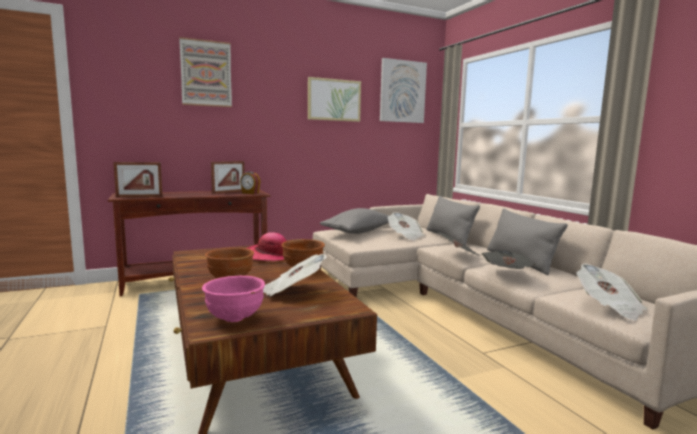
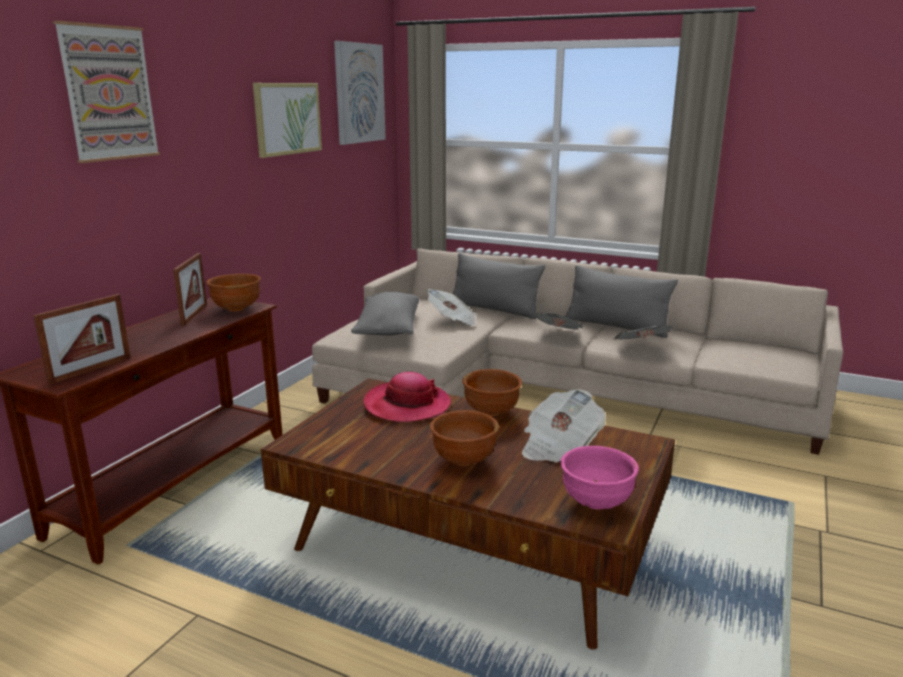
camera: 40 degrees left, 10 degrees up
(250, 193) = (237, 309): alarm clock -> brown bowl
(609, 307) = (760, 361): newspaper -> none

